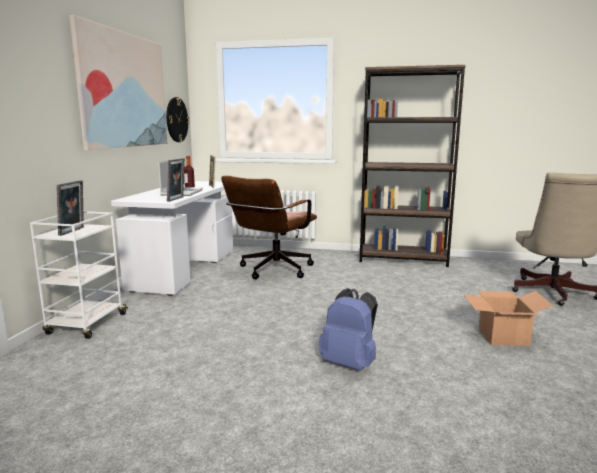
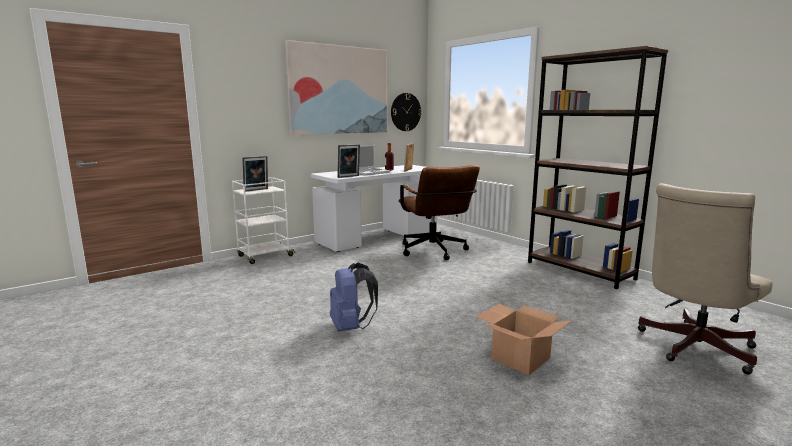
camera: 40 degrees right, 0 degrees up
(272, 271) = (435, 252): brown office chair -> brown office chair turned 90 degrees counterclockwise

